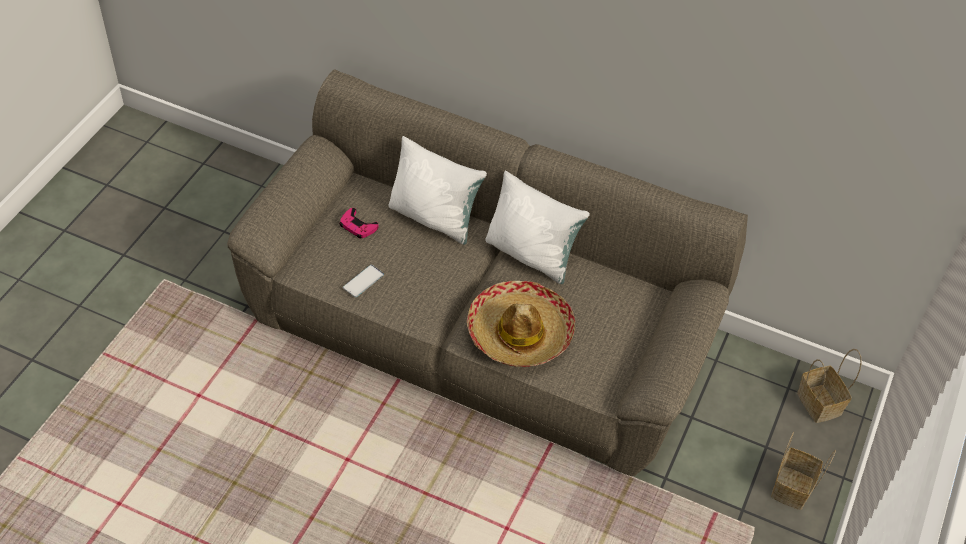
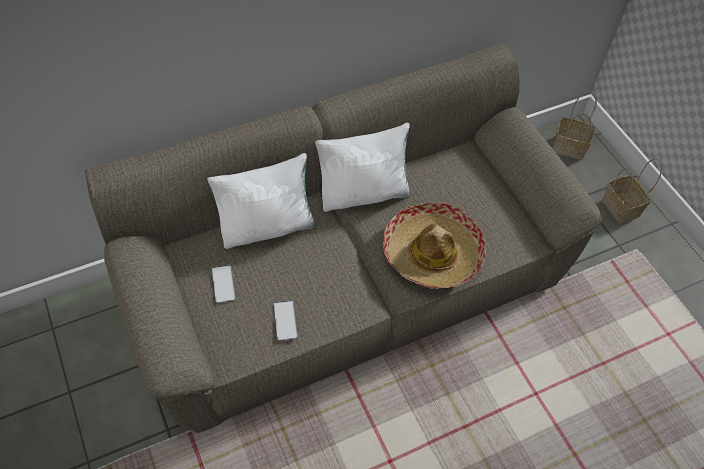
camera: 50 degrees left, 5 degrees up
(358, 226) = (223, 284): pink game controller -> phone

